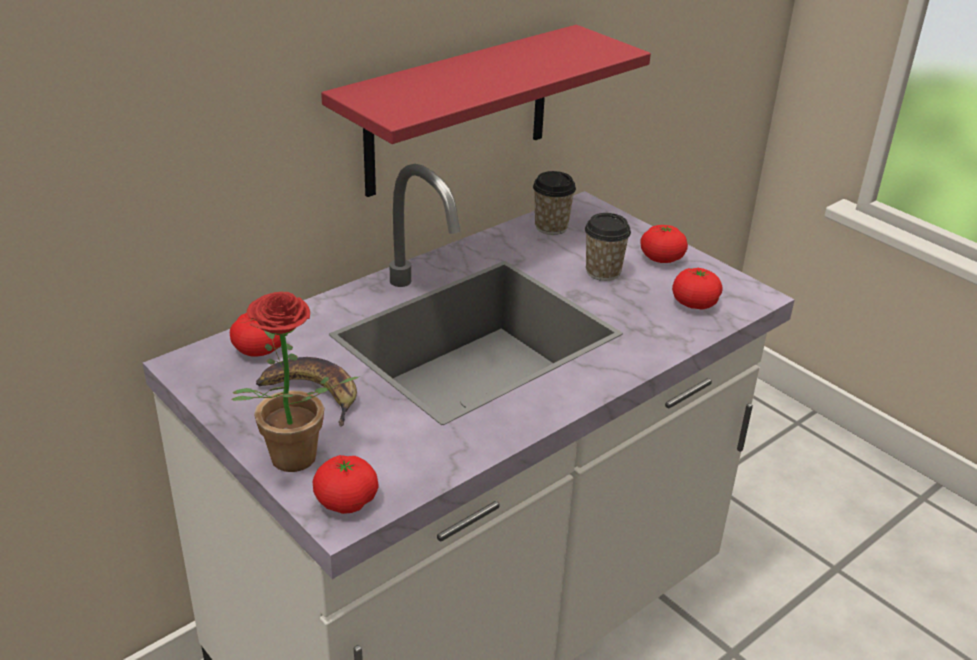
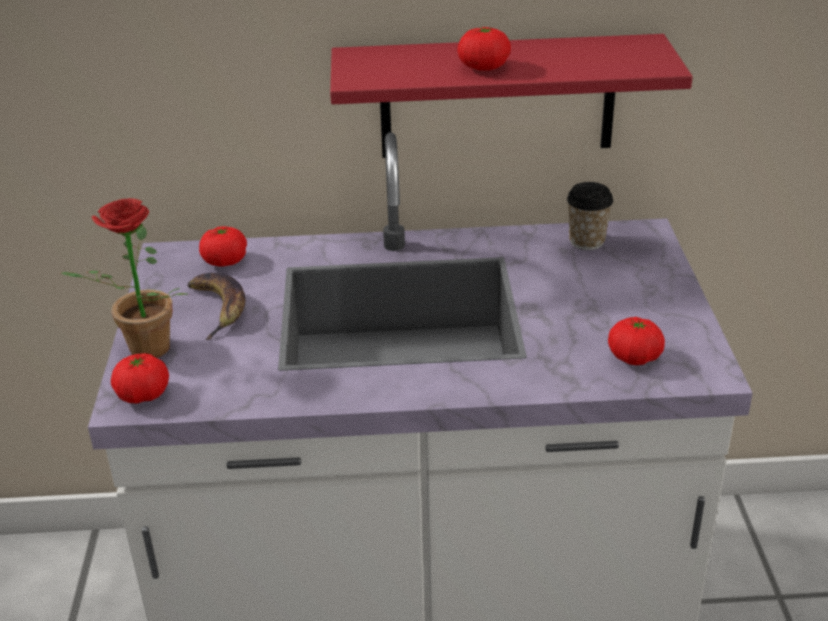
camera: 40 degrees right, 0 degrees up
(603, 272) = (581, 297): cup -> none
(661, 258) = (659, 304): tomato -> tomato (484, 67)

